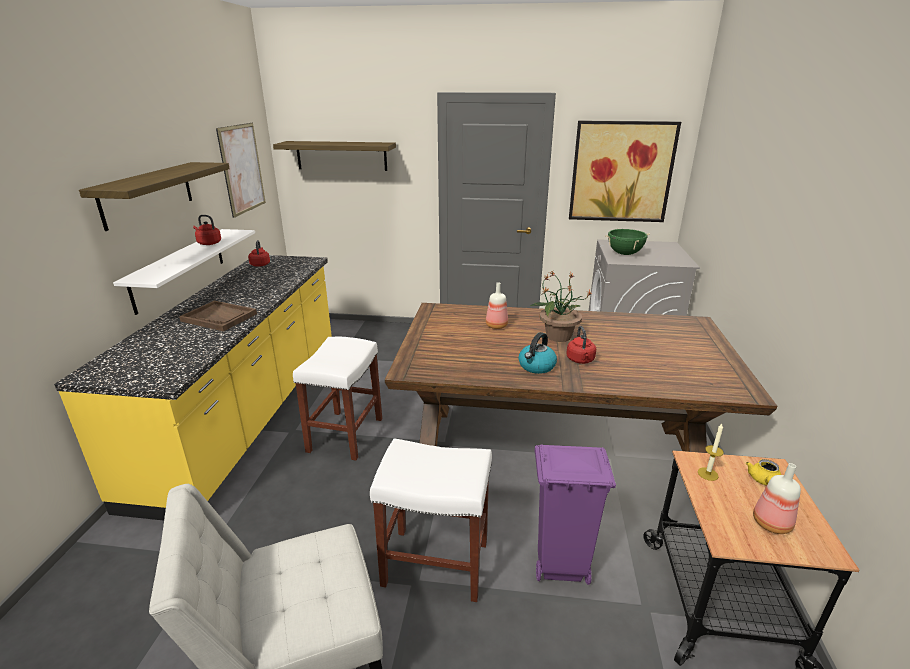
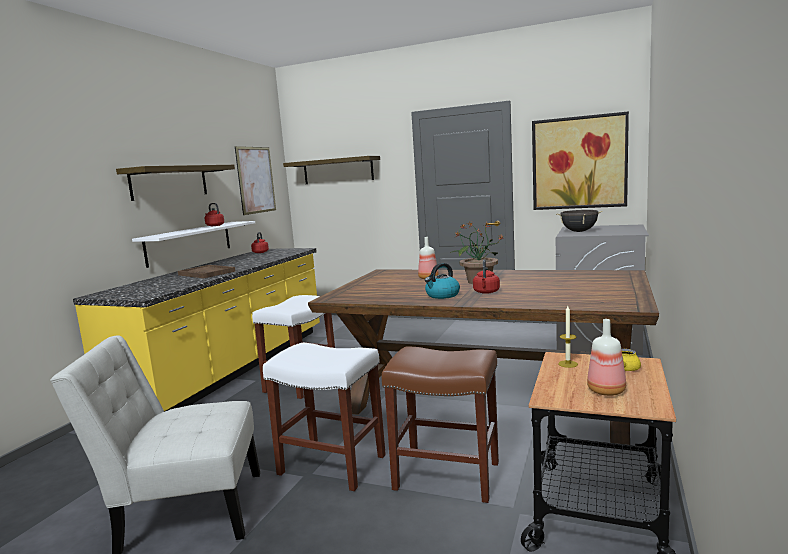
camera: 15 degrees right, 15 degrees down
(559, 567) = (445, 476): purple trash can -> brown stool
(624, 254) = (579, 231): green cooking pot -> black cooking pot

